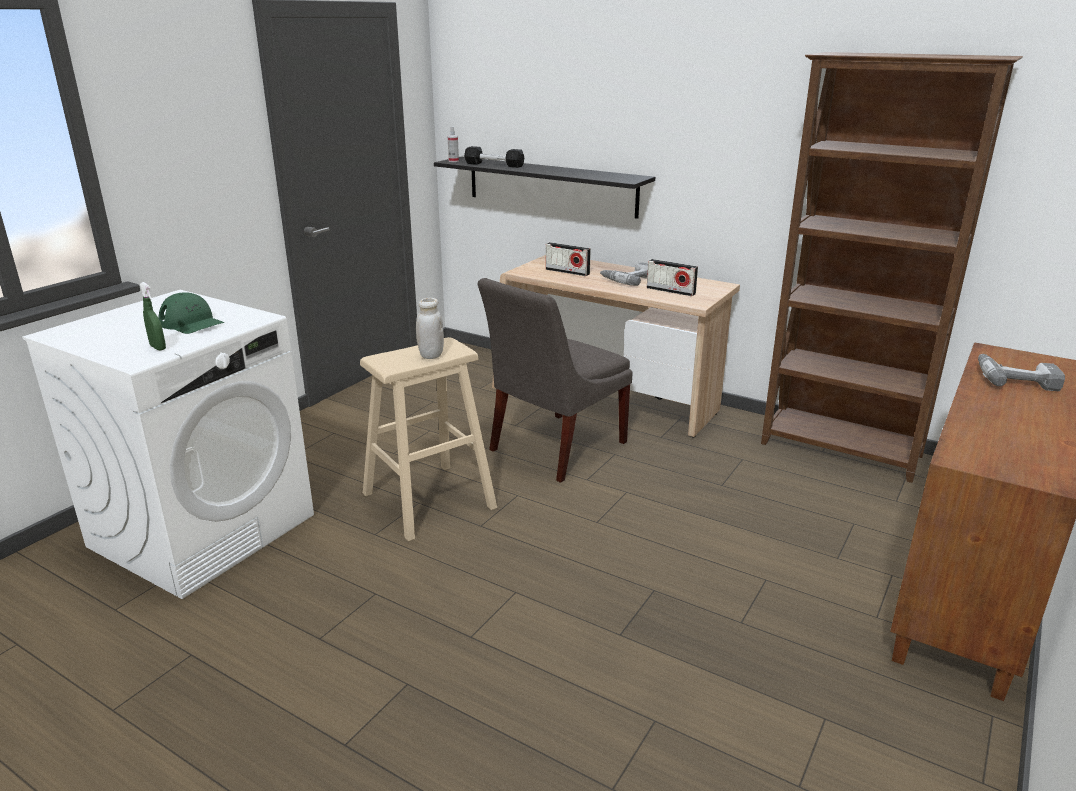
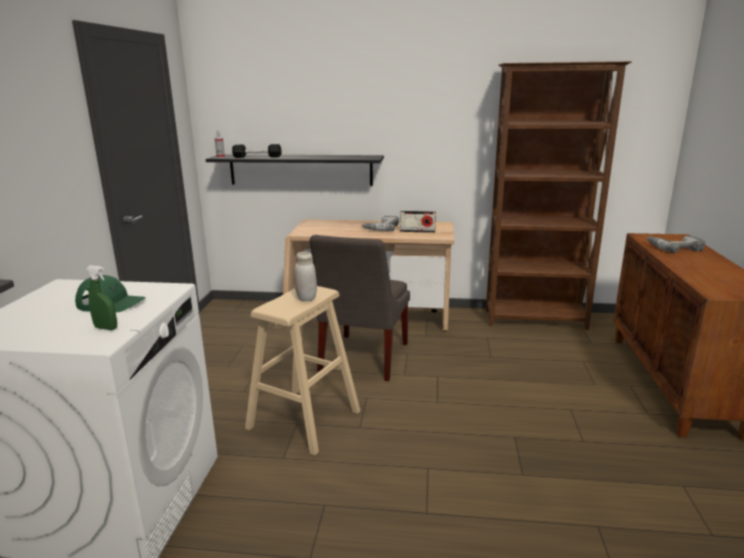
camera: 25 degrees left, 5 degrees down
(567, 272) = (333, 229): radio -> none

